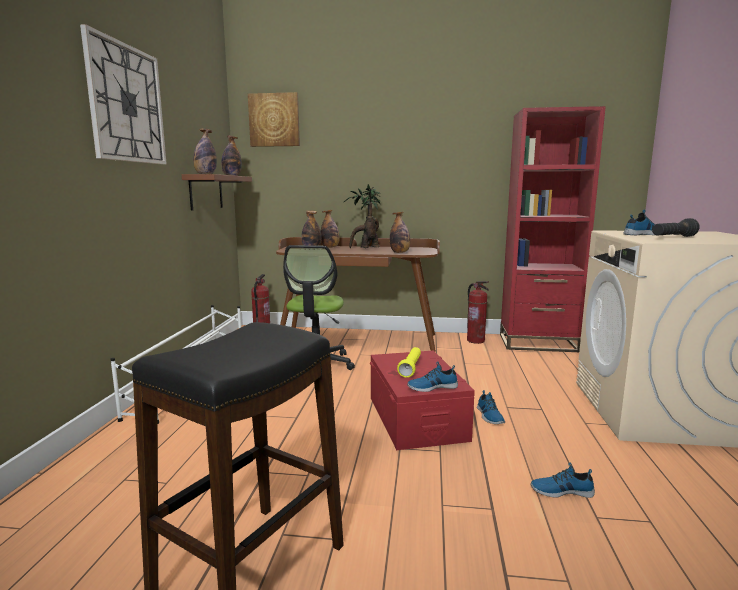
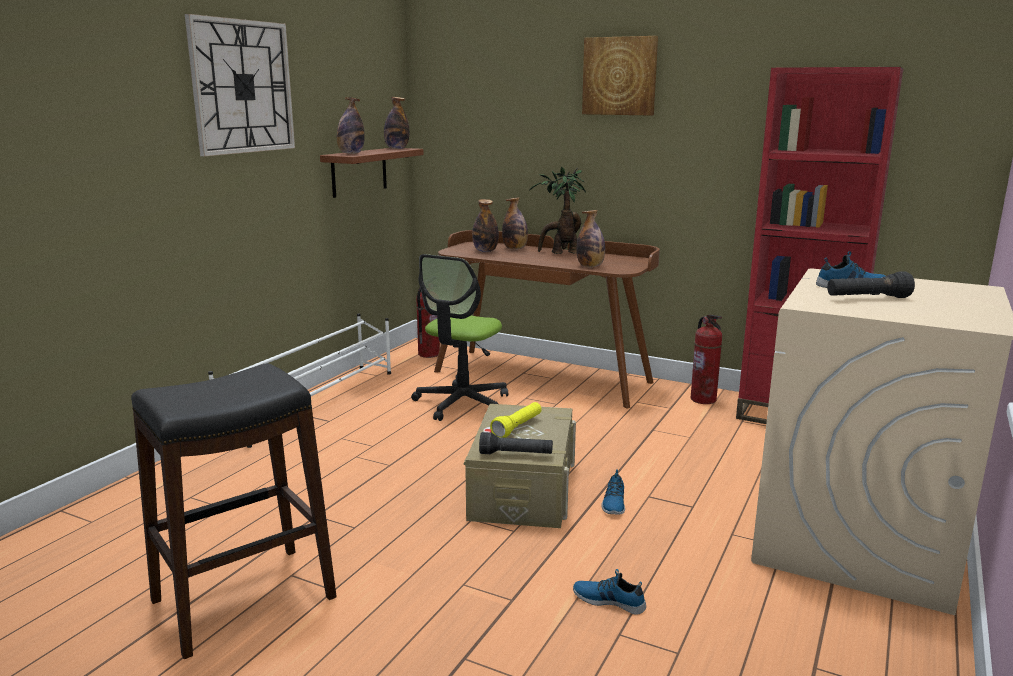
camera: 20 degrees right, 5 degrees up
(274, 120) = (459, 71): picture -> picture (620, 76)
(416, 417) = (522, 489): red storage box -> beige storage box
(432, 387) = (516, 454): shoe -> black flashlight

